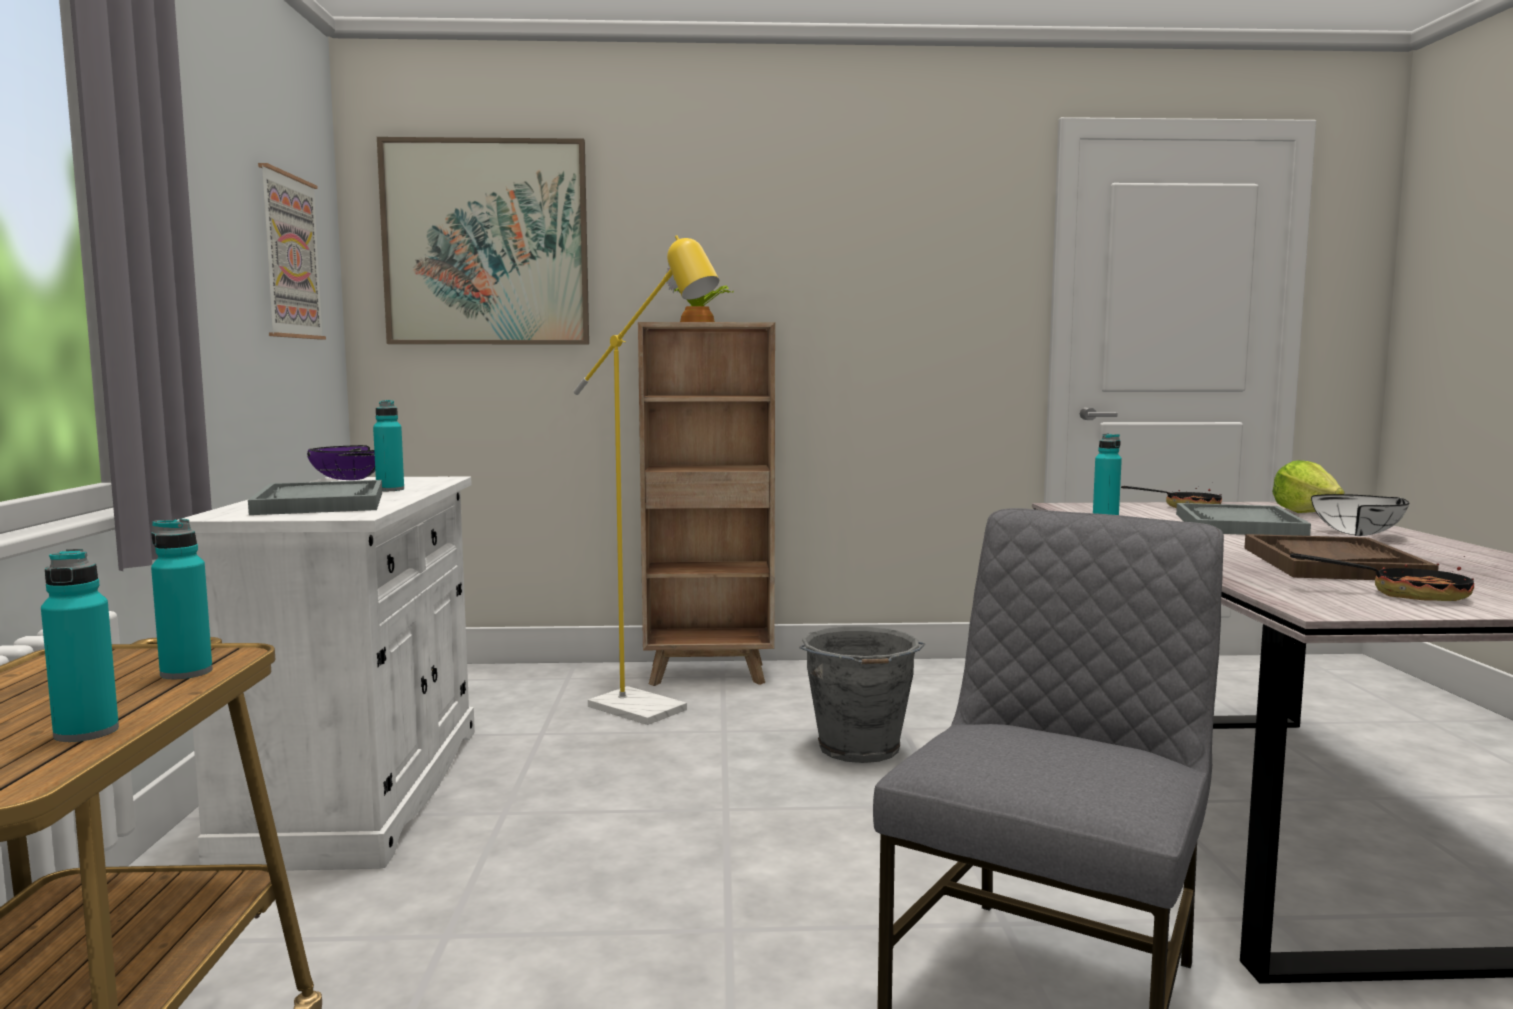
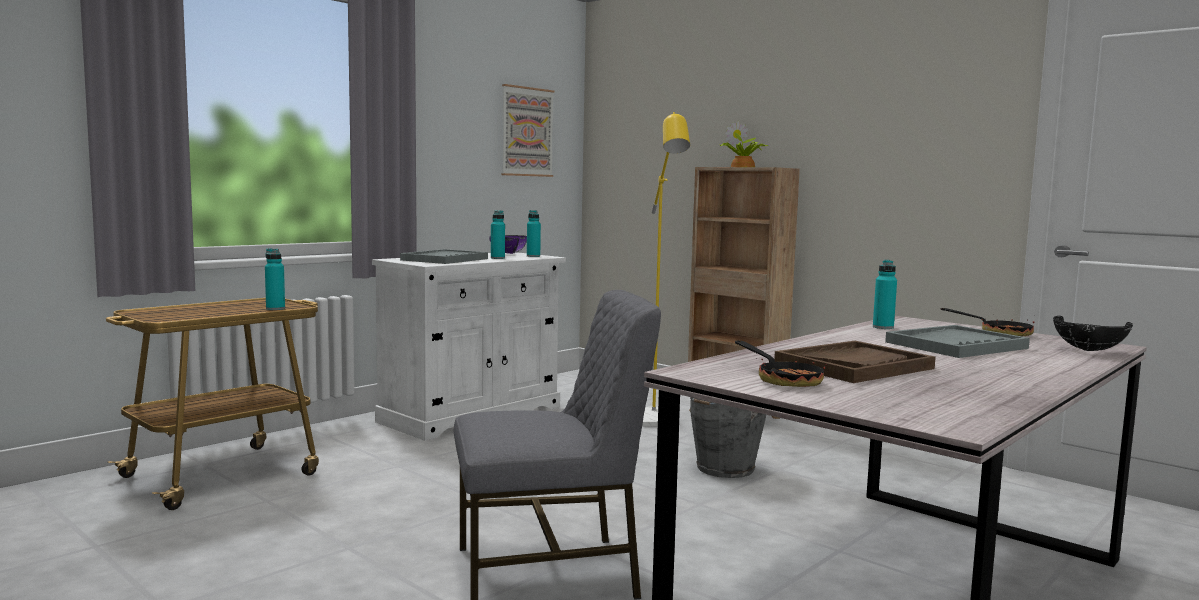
camera: 45 degrees right, 0 degrees up
(86, 732) = (209, 315): turquoise bottle -> turquoise bottle (533, 256)
(486, 243) = (647, 117): picture -> none
(1305, 512) = (1089, 351): lettuce -> black bowl
(1363, 535) = (1017, 365): white bowl -> none

